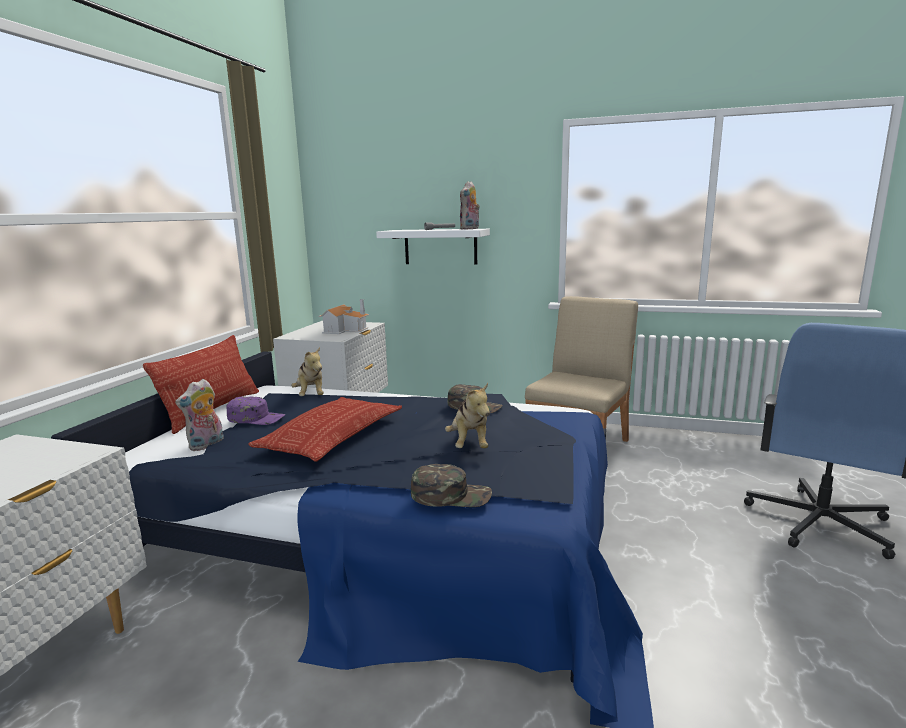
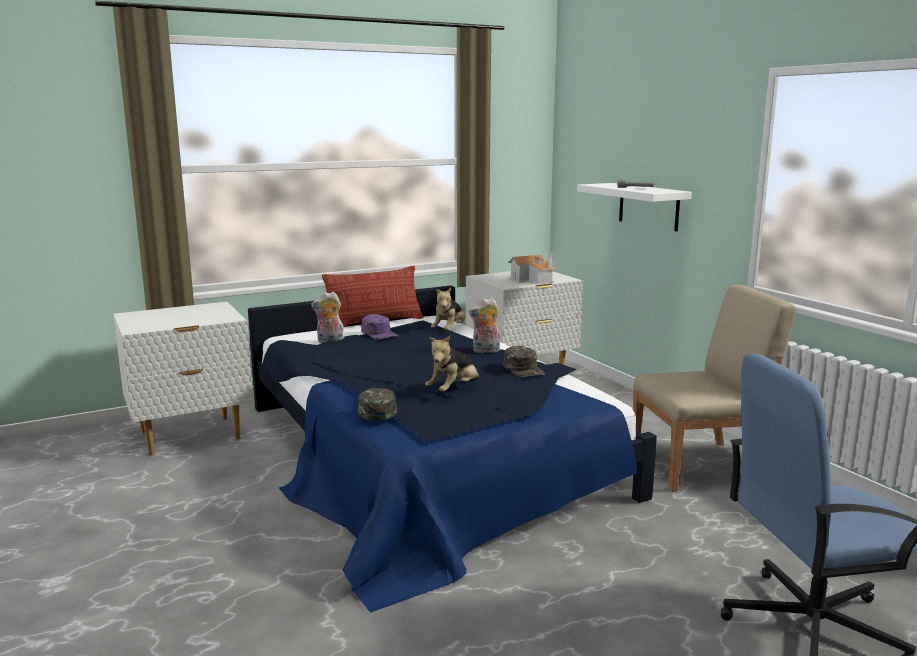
camera: 45 degrees right, 0 degrees up
(332, 436) = (393, 358): pillow -> none
(451, 495) = (375, 410): green cap -> green cap turned 150 degrees counterclockwise
(470, 229) = (660, 191): plush toy -> plush toy (486, 351)

